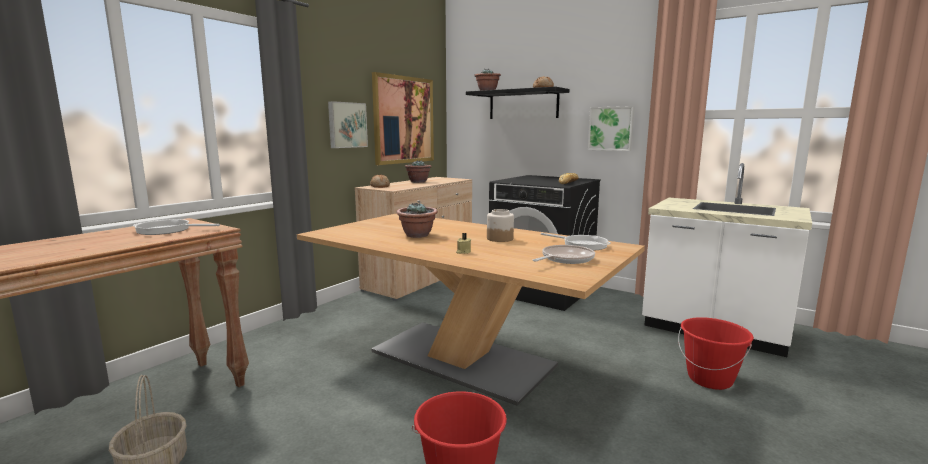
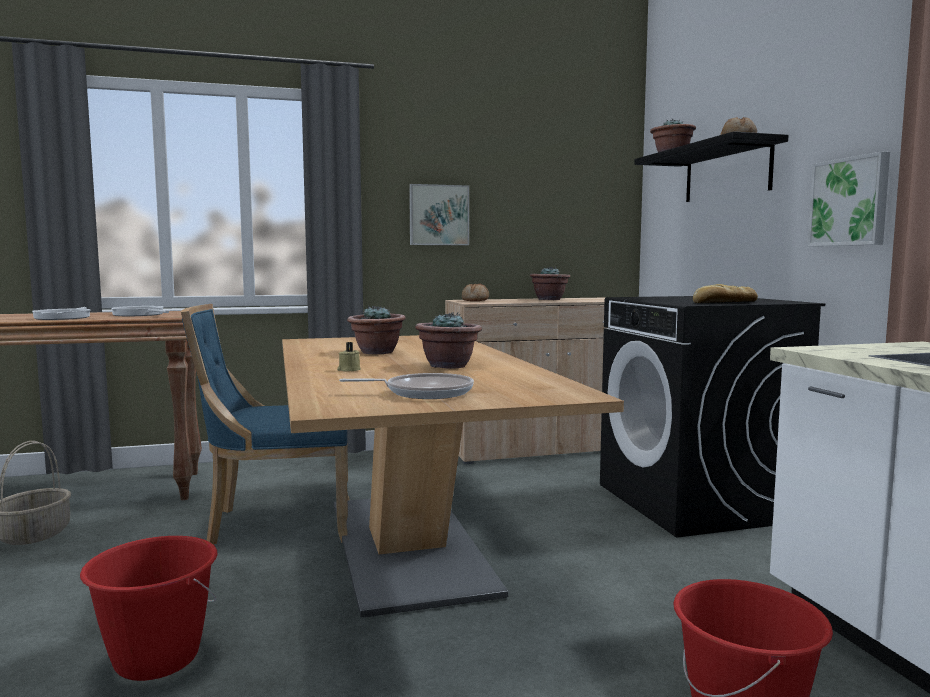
camera: 40 degrees right, 5 degrees down
(354, 376) = (276, 523): none -> blue chair
(403, 120) = (545, 209): picture -> none
(499, 239) = (448, 366): jar -> potted plant
(582, 245) = (523, 385): frying pan -> frying pan (64, 317)

